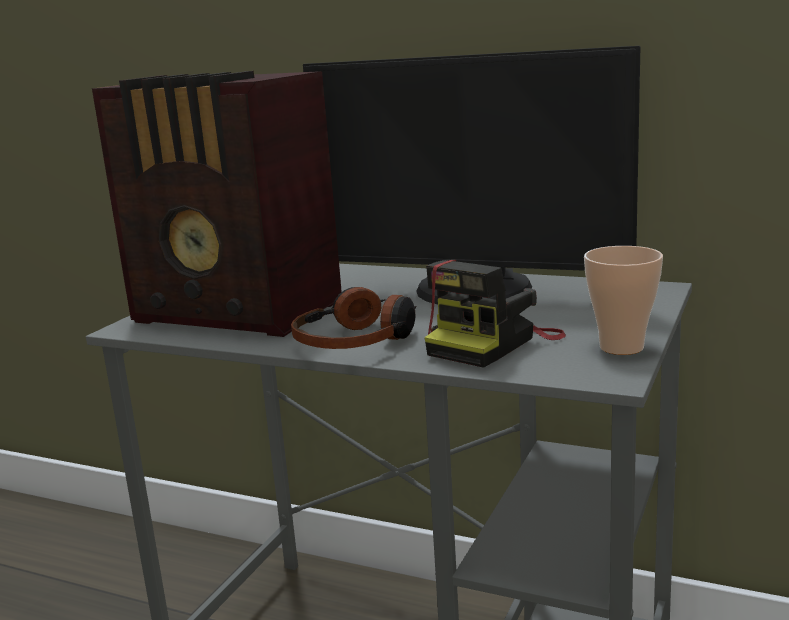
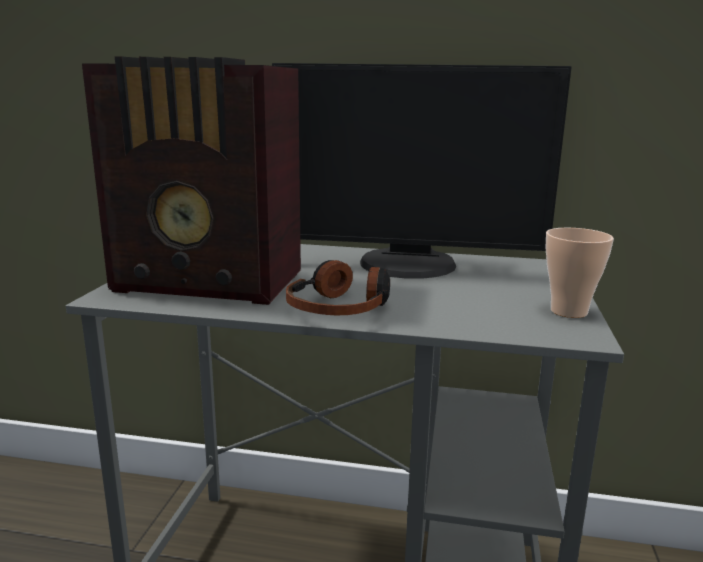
camera: 15 degrees left, 0 degrees up
(492, 343) = (461, 309): camera -> none

